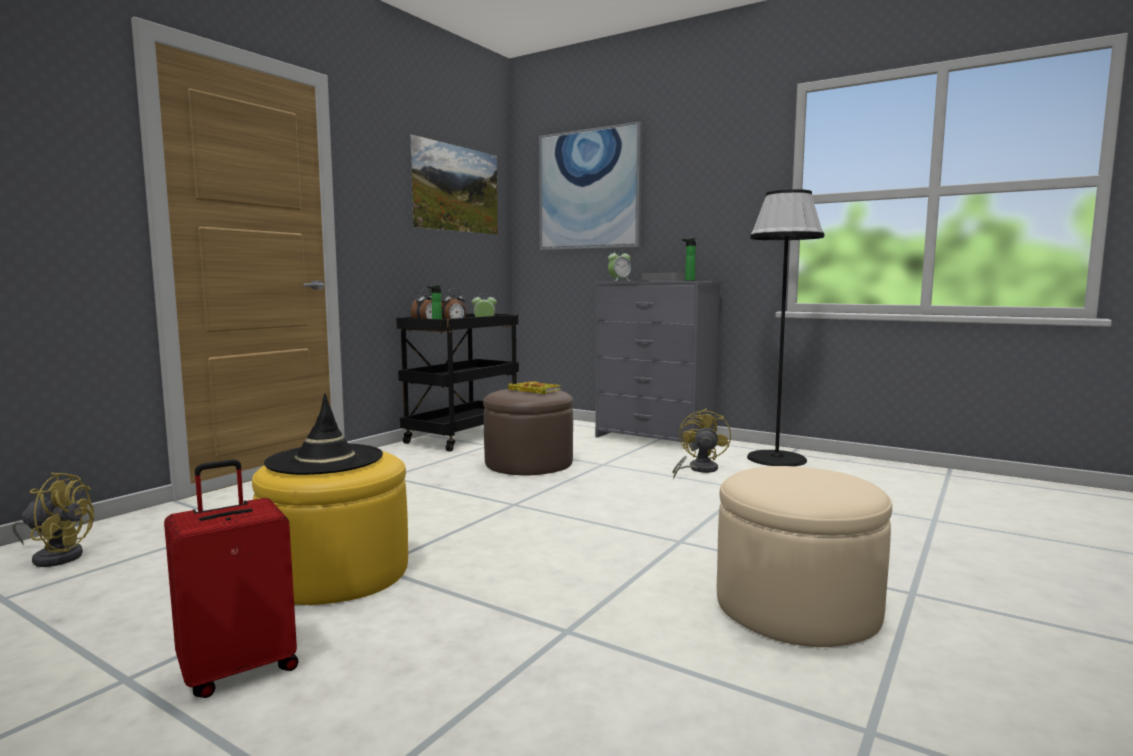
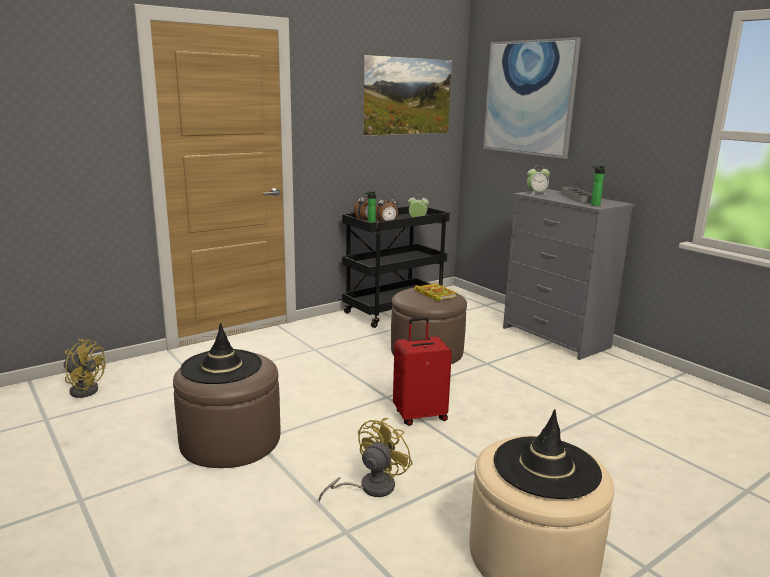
camera: 20 degrees right, 10 degrees up
(239, 669) = (138, 509): red suitcase -> red suitcase (420, 415)
(336, 573) = (230, 440): yellow ottoman -> brown ottoman
(698, 470) = (566, 384): yellow fan -> yellow fan (369, 487)
(776, 459) = (651, 383): black floor lamp -> none
(809, 482) = (546, 467): none -> black hat

